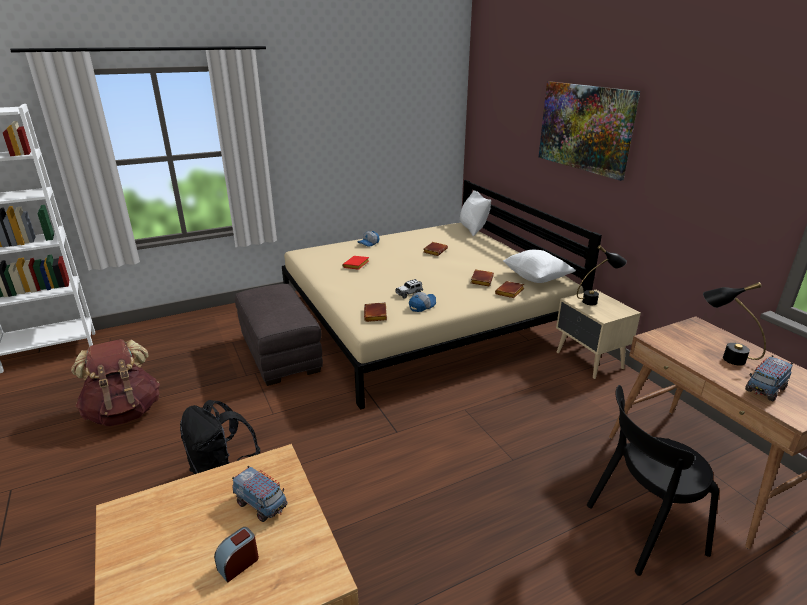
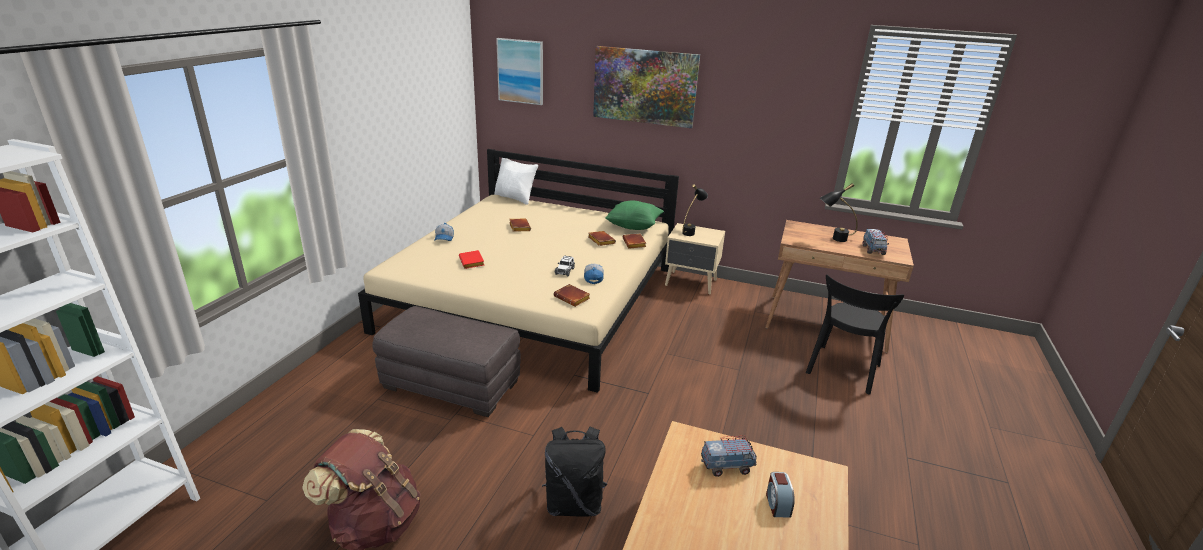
camera: 45 degrees left, 0 degrees up
(494, 107) = (520, 71): none -> picture
(536, 278) = (634, 226): white pillow -> green pillow

